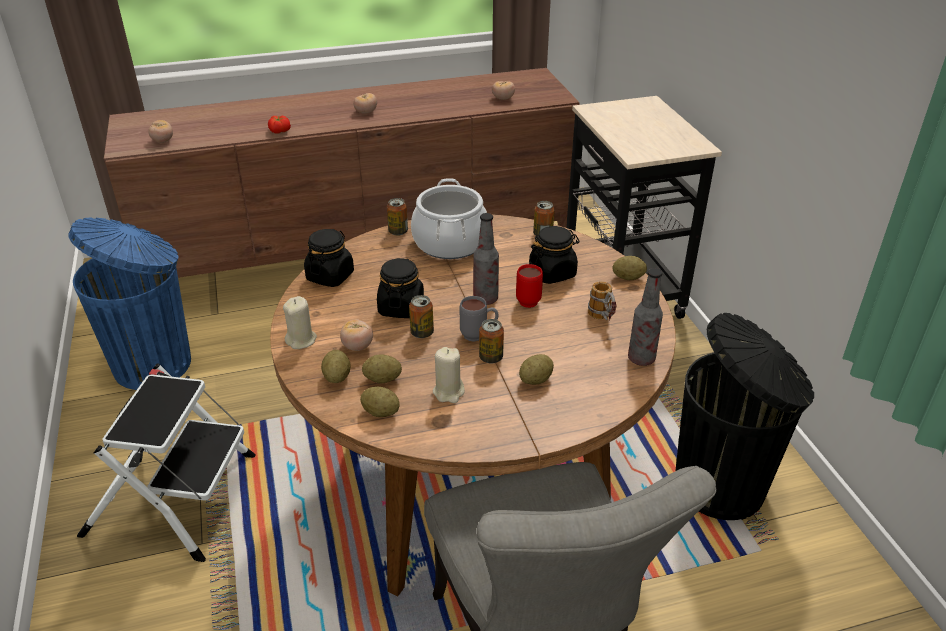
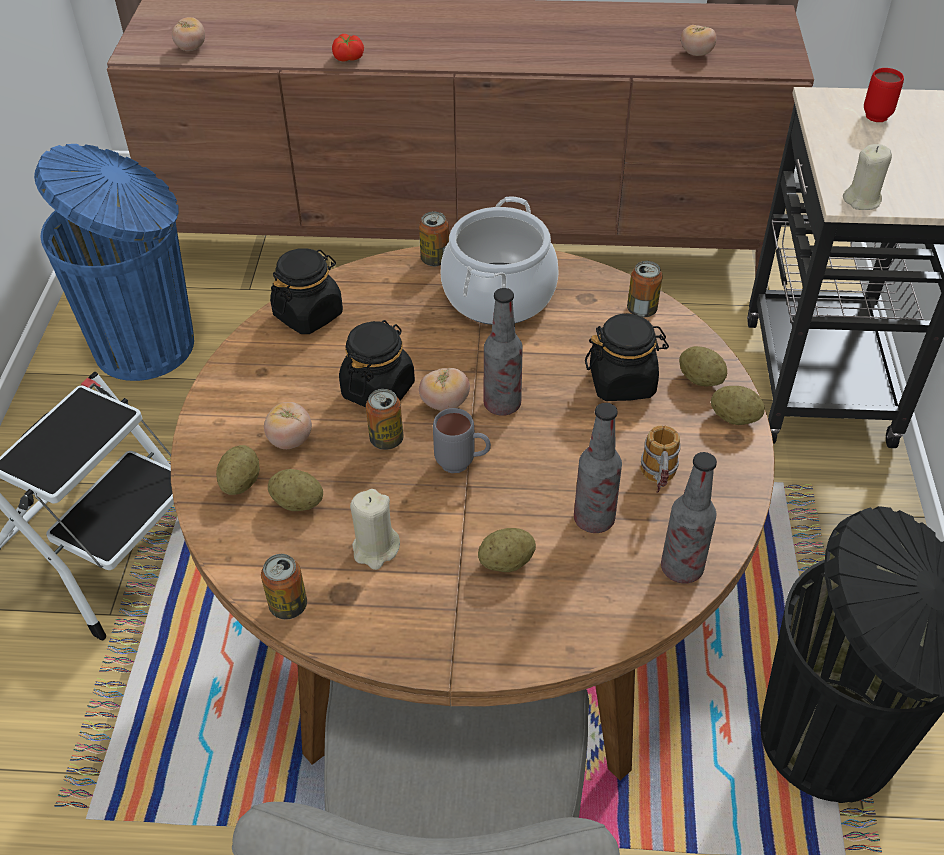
camera: 20 degrees right, 10 degrees up
(301, 340) = (223, 410): beige candle -> beige candle (862, 200)
(366, 112) = (482, 45): tomato -> tomato (444, 403)
(380, 412) = (270, 556): potato -> potato (700, 379)
(491, 357) = (461, 507): can -> can (288, 606)
(527, 299) = (562, 420): red mug -> red mug (876, 113)
(576, 346) = (594, 519): none -> bottle

